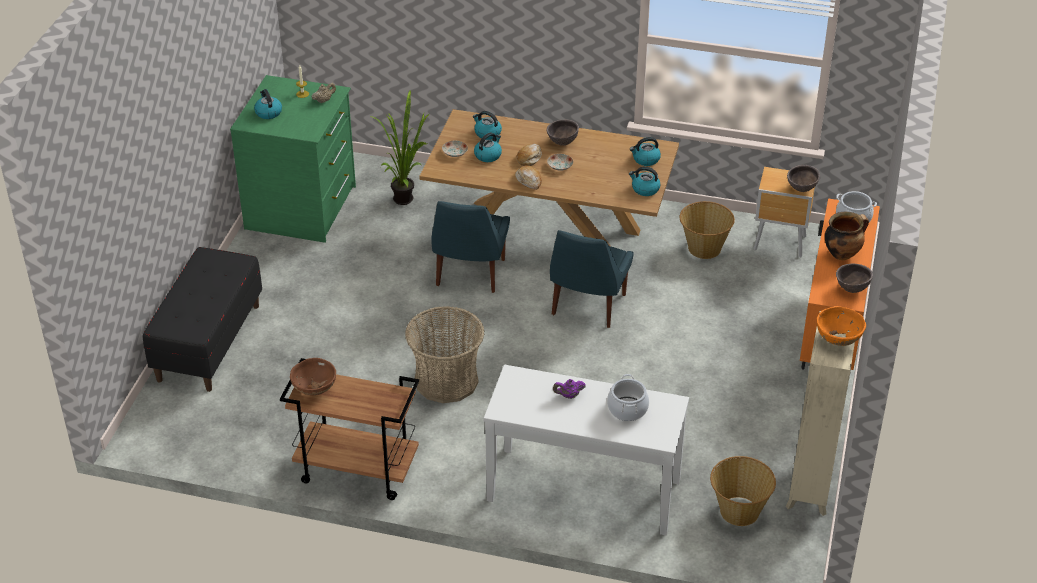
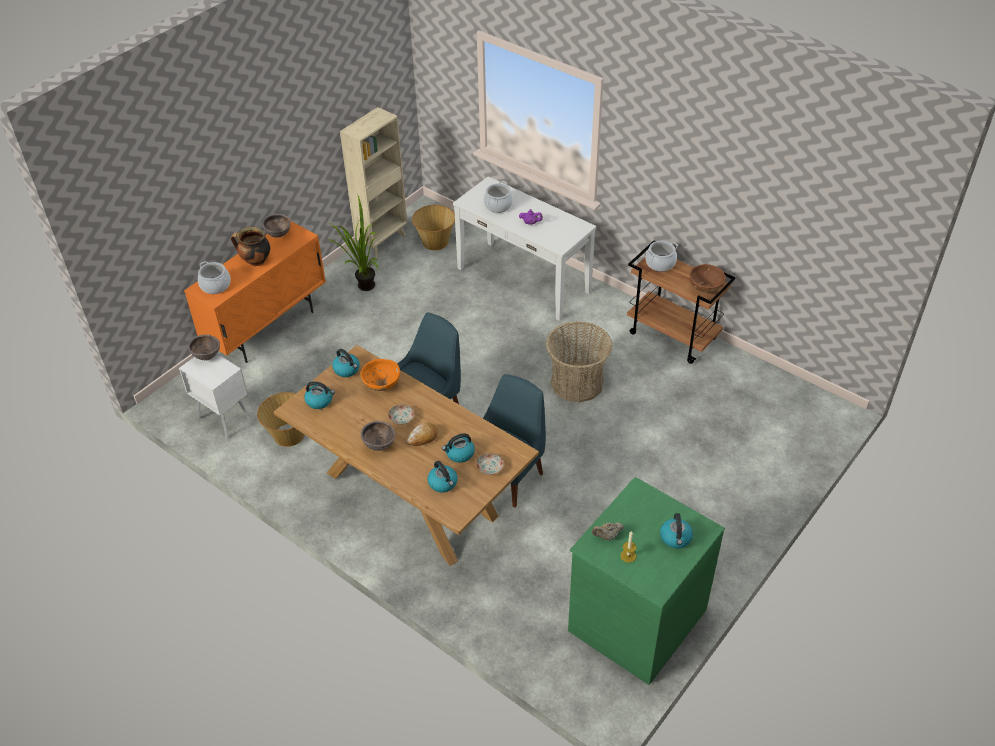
camera: 155 degrees left, 5 degrees up
(208, 342) = (766, 480): black bench -> none
(382, 407) = (660, 263): none -> cooking pot
(407, 197) = (520, 594): potted plant -> potted plant (362, 287)
(529, 181) = (440, 411): bread -> none
(780, 244) = (224, 417): brown nightstand -> white nightstand
(838, 339) = (366, 122): orange bowl -> orange bowl (382, 385)

